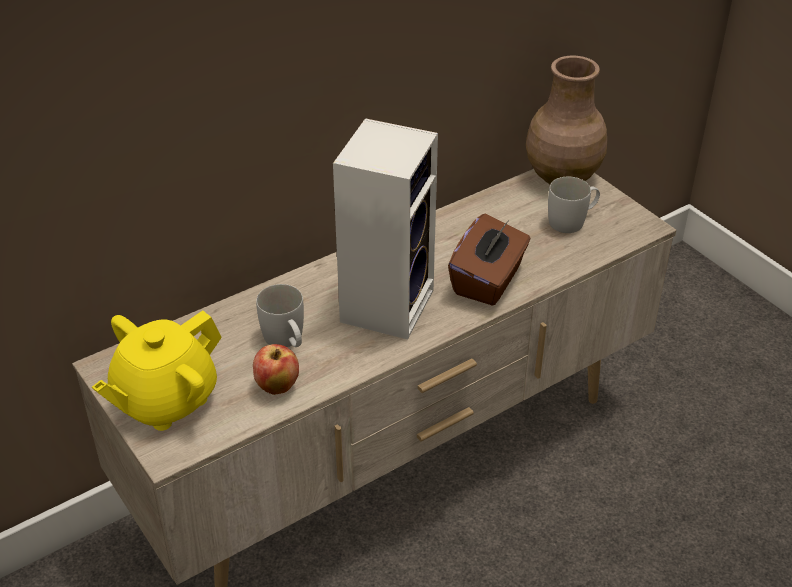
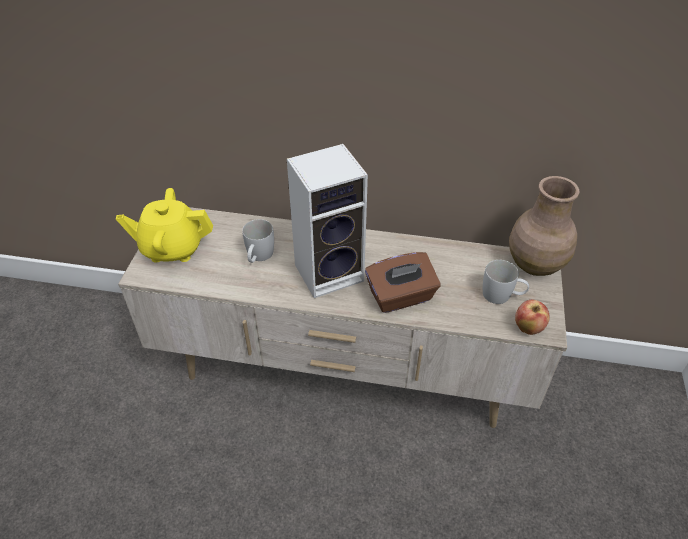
camera: 45 degrees right, 5 degrees up
(277, 386) = (223, 277): apple -> apple (528, 328)

